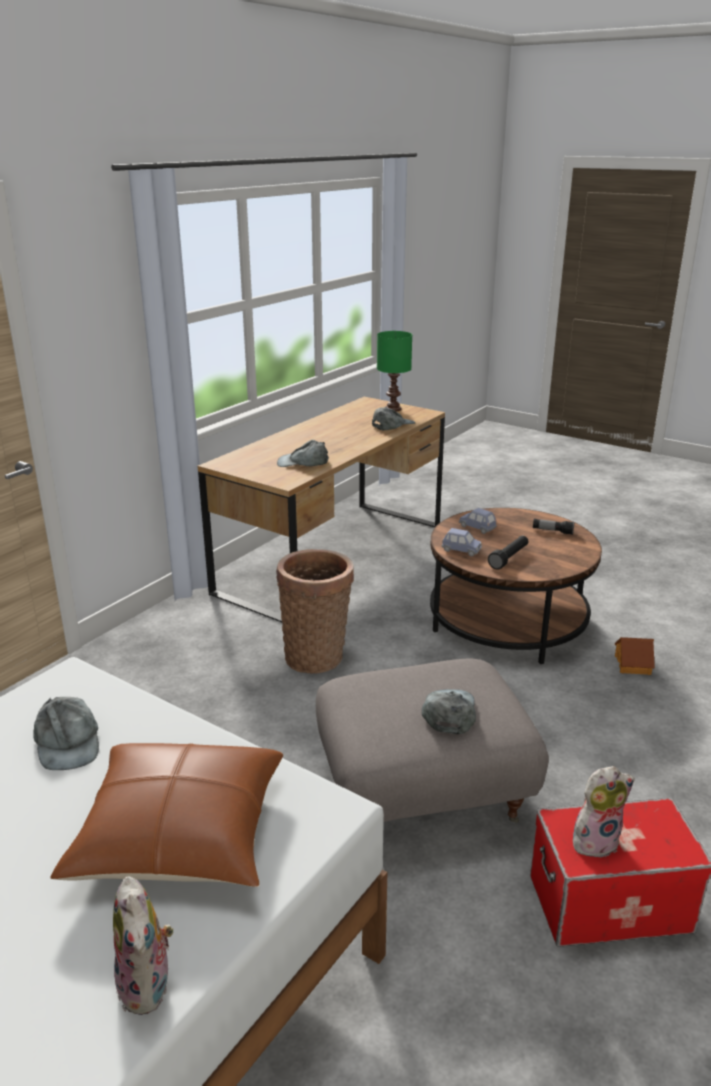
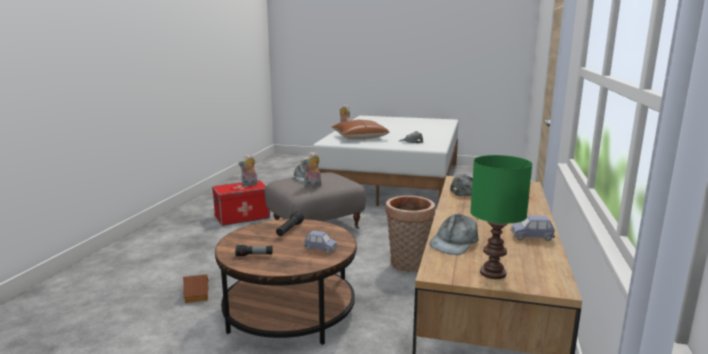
camera: 160 degrees right, 10 degrees down
(441, 673) = (312, 186): none -> plush toy
(461, 550) = (326, 230): blue toy car -> blue toy car (531, 237)

